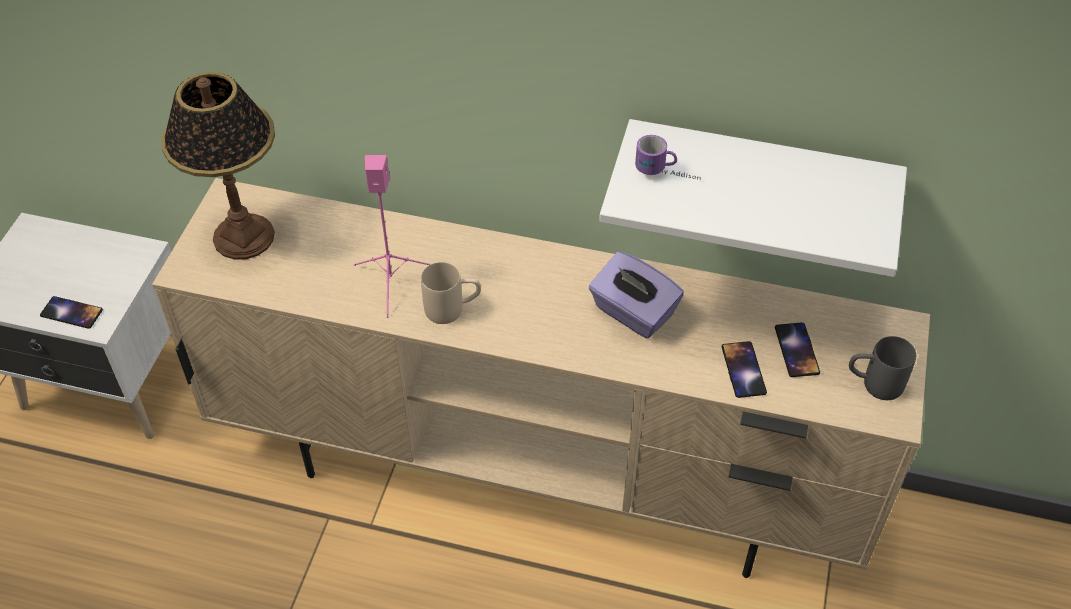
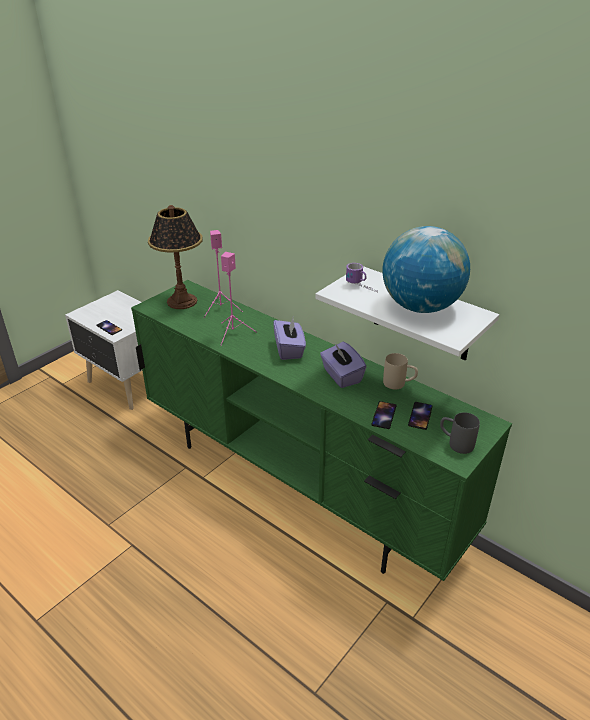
camera: 25 degrees right, 15 degrees down
(332, 230) = (221, 309): none -> pink speaker
(453, 309) = (253, 350): beige mug -> beige mug (399, 384)
(513, 285) = (289, 350): none -> purple tissue box
(540, 477) = (298, 485): beige tv stand -> green tv stand
(785, 190) = (420, 306): none -> globe

